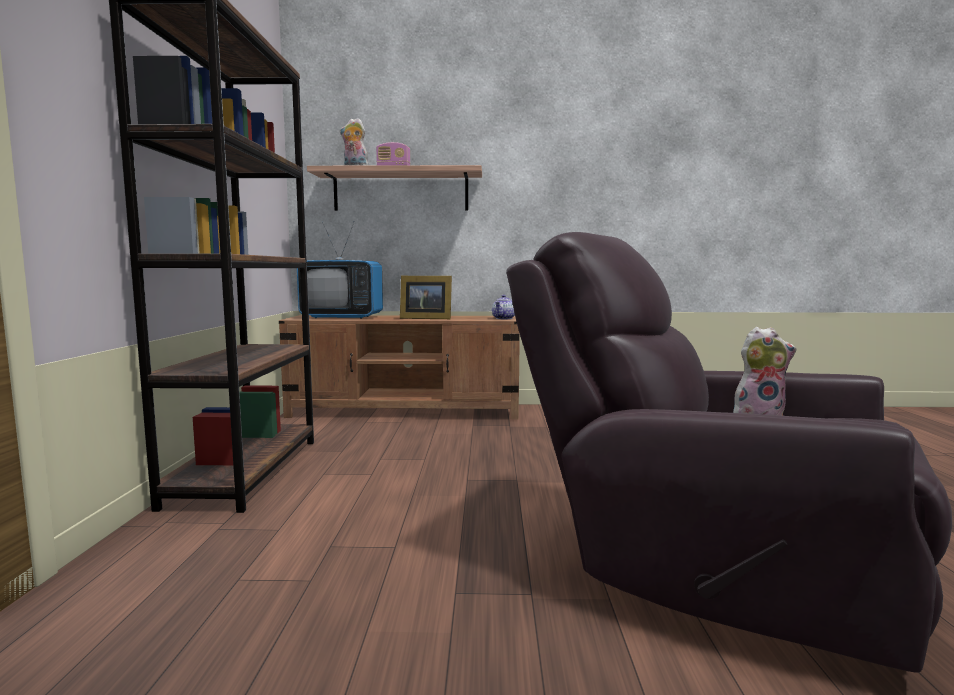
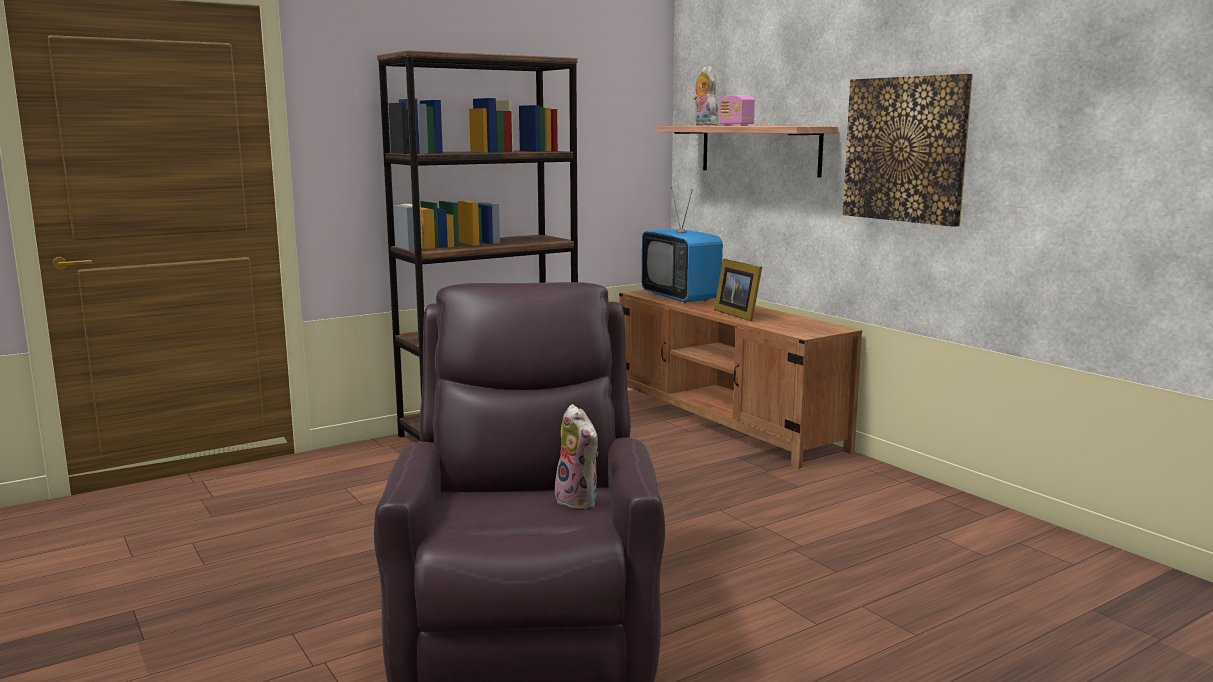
camera: 55 degrees right, 5 degrees up
(504, 318) = (810, 332): teapot -> none
(542, 188) = (905, 149): none -> picture

